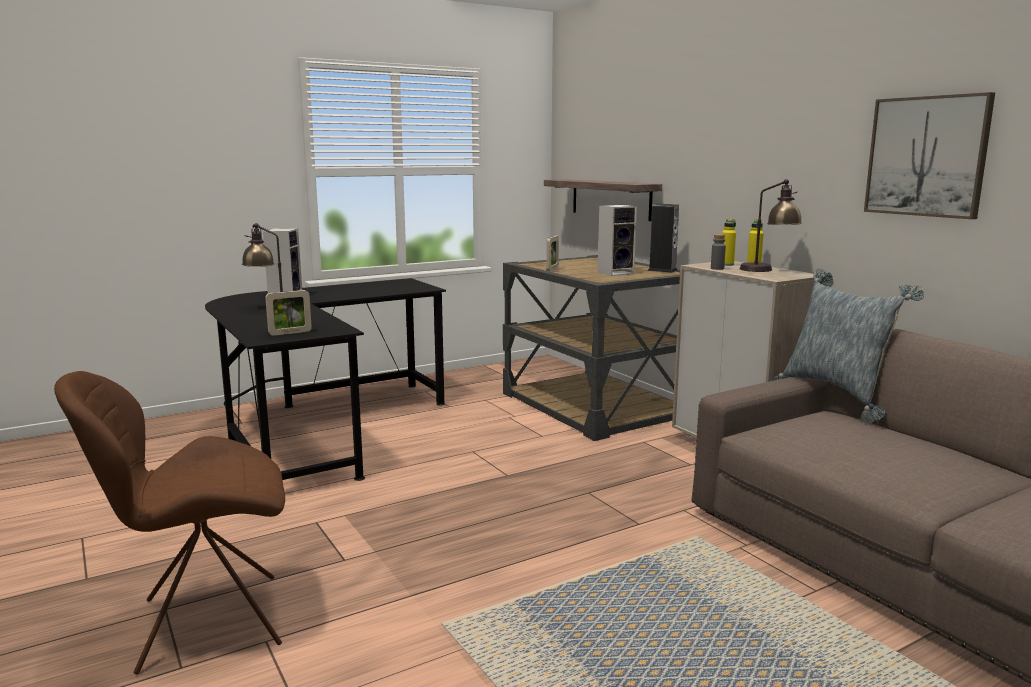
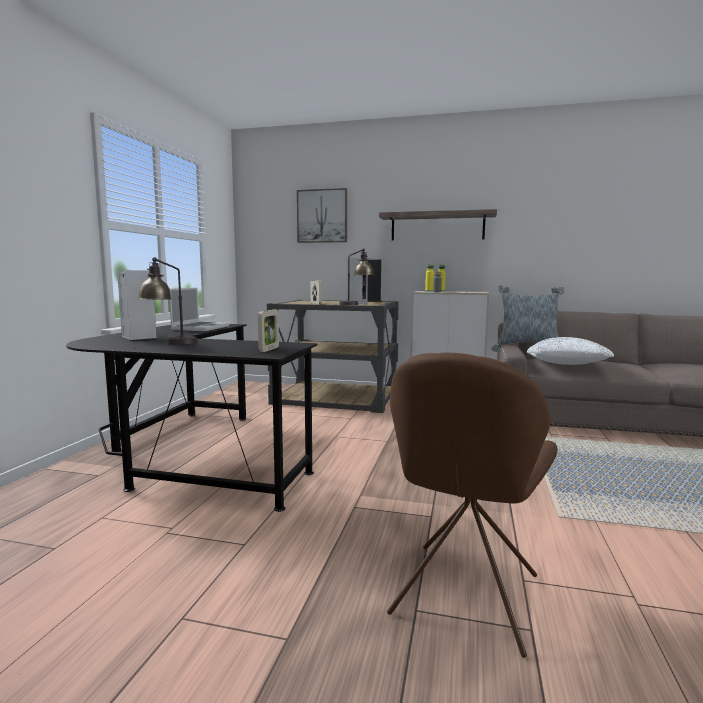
camera: 45 degrees left, 5 degrees down
(381, 290) = (200, 328): none -> laptop
(610, 199) = (303, 261): shelf -> shelf (437, 226)
(768, 270) = (458, 291): table lamp -> table lamp (356, 304)
(813, 437) = (565, 364): none -> white pillow
(926, 156) = (539, 226): picture -> picture (322, 216)

